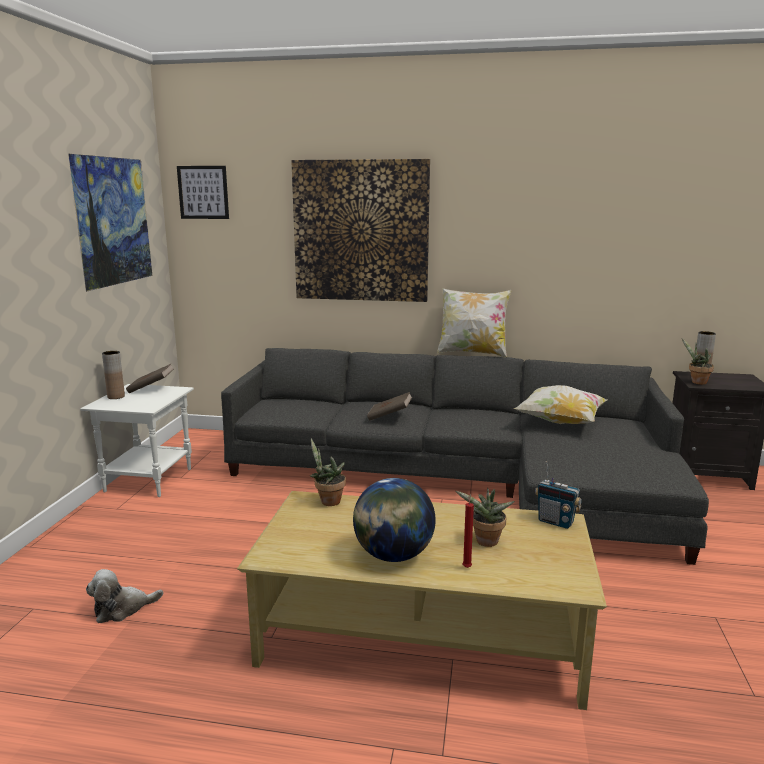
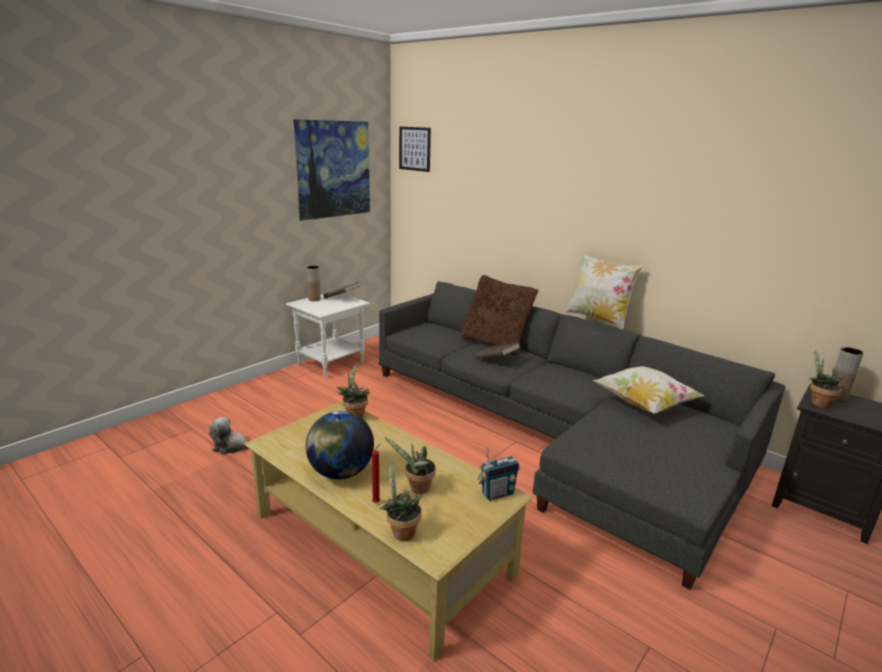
camera: 30 degrees right, 5 degrees up
(361, 231) = (521, 192): picture -> none
(365, 402) = (495, 342): none -> brown pillow
(525, 582) = (401, 532): none -> potted plant
(556, 522) = (497, 493): radio -> radio turned 90 degrees counterclockwise

